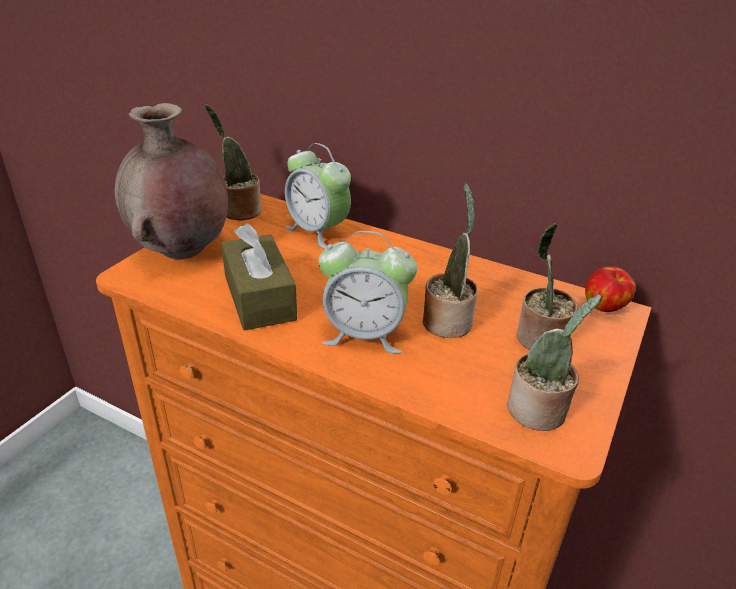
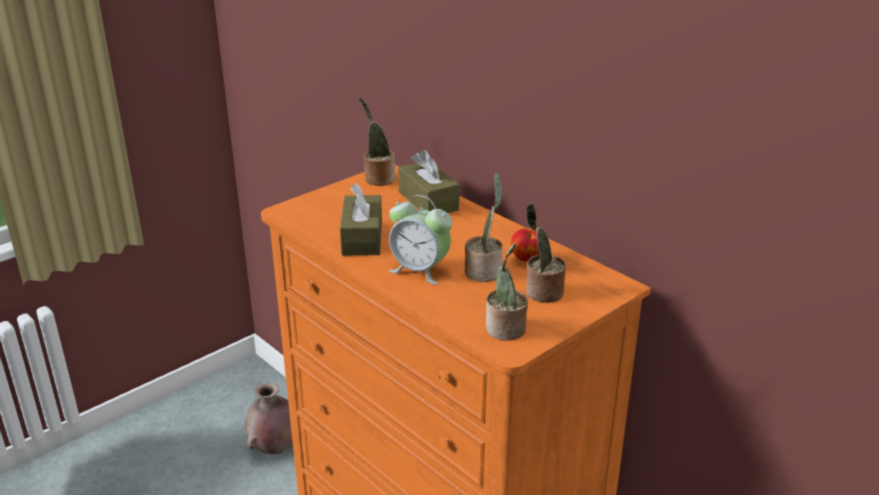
camera: 20 degrees right, 5 degrees down
(181, 252) = (324, 202): brown vase -> brown vase (275, 449)
(318, 232) = (428, 201): alarm clock -> brown tissue box
(604, 307) = (611, 281): apple -> apple (527, 259)

